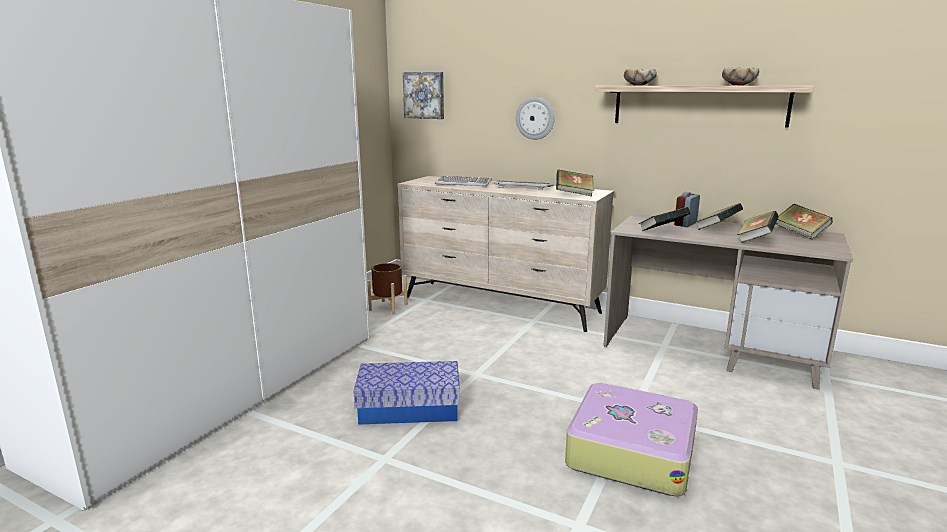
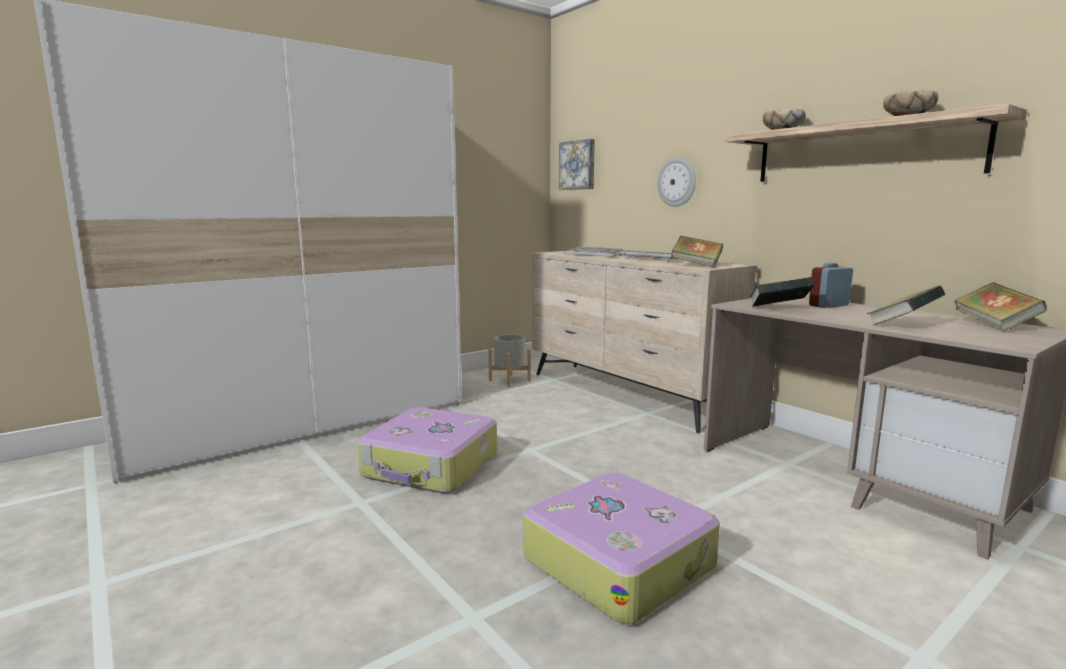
camera: 25 degrees right, 5 degrees down
(388, 307) = (509, 380): brown planter -> grey planter
(409, 408) = (431, 466): storage box -> suitcase
(716, 229) = (865, 312): book -> none

